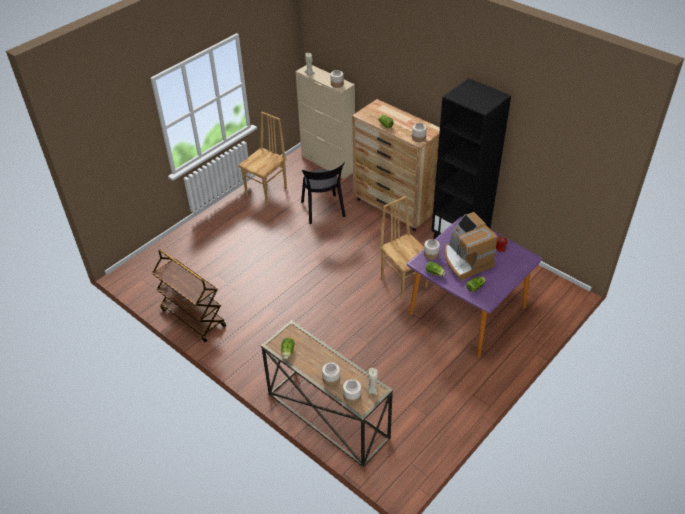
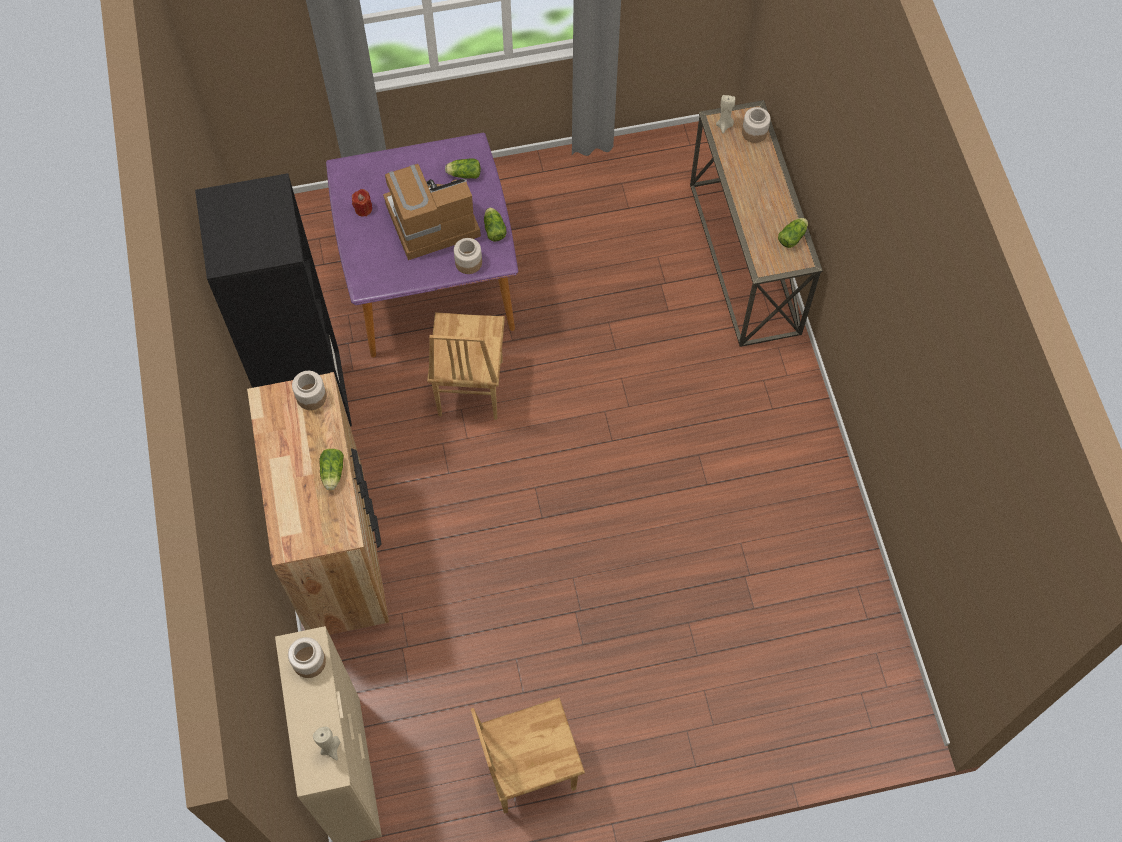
camera: 145 degrees left, 20 degrees up
(192, 317) = (839, 538): brown cart -> none
(323, 211) = (465, 635): black chair -> none
(331, 379) = (763, 167): jar -> none
(466, 260) = (431, 222): coffee machine -> coffee machine turned 120 degrees counterclockwise

